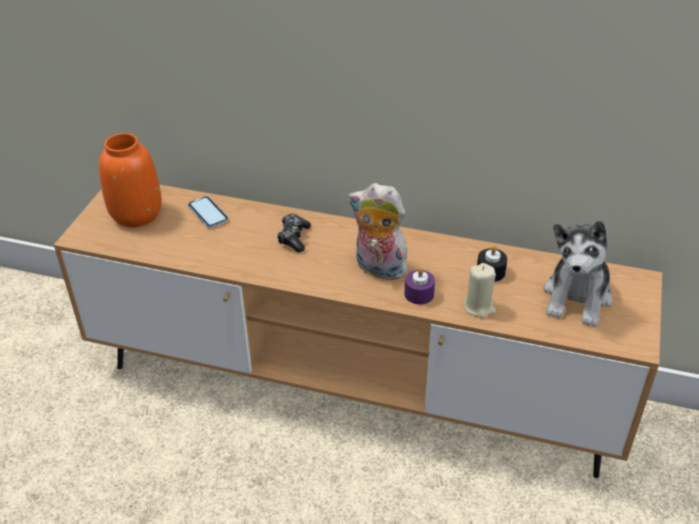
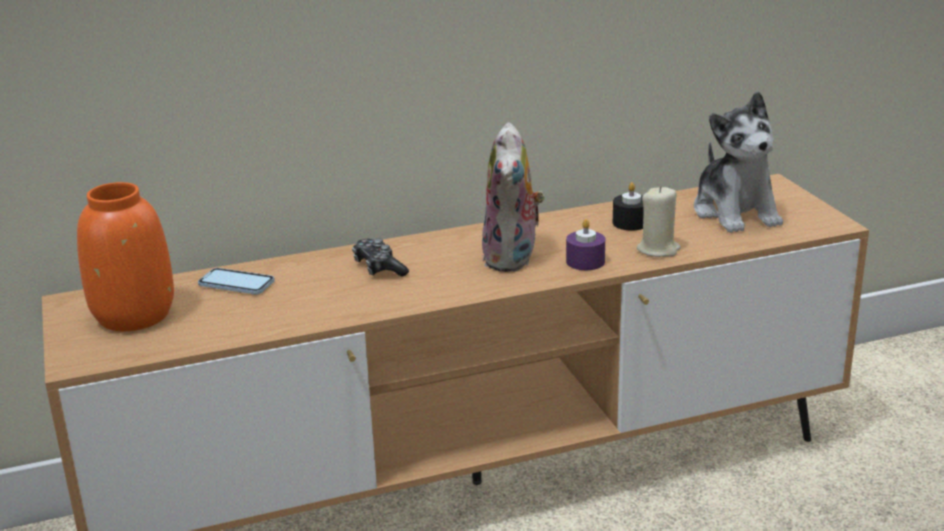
camera: 35 degrees left, 15 degrees down
(378, 269) = (513, 259): plush toy -> plush toy turned 75 degrees counterclockwise

